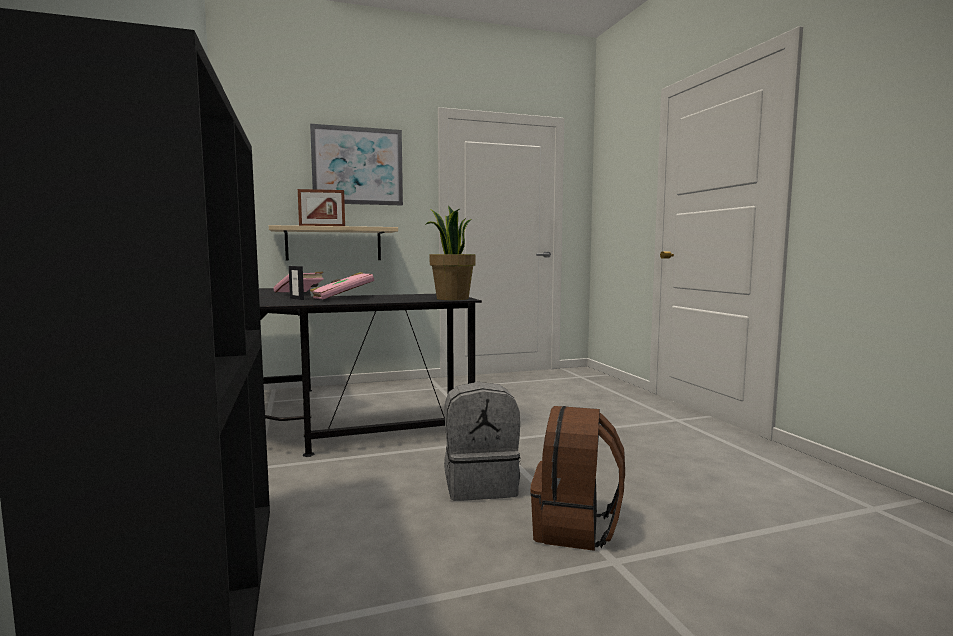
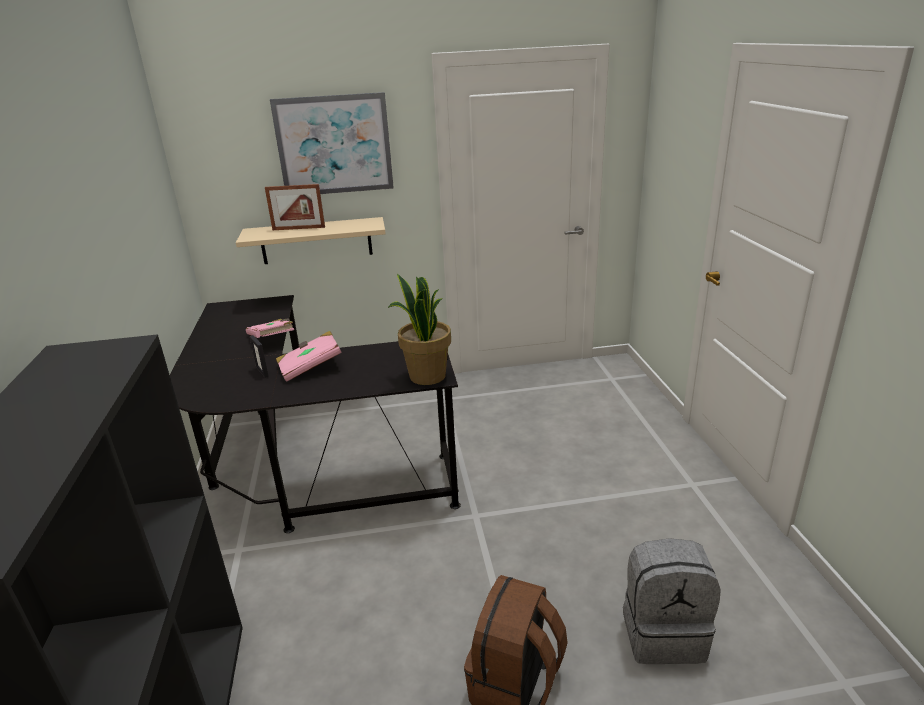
camera: 10 degrees right, 20 degrees up
(481, 485) = (443, 600): grey backpack -> grey backpack (663, 633)

